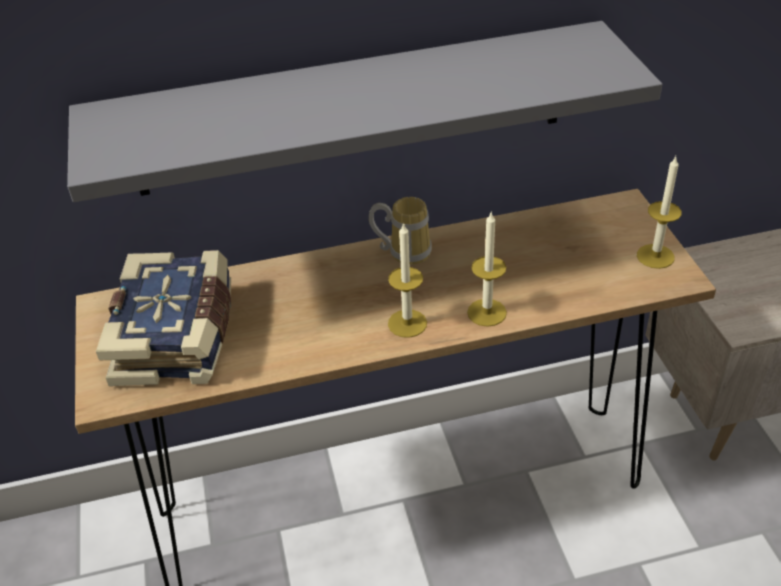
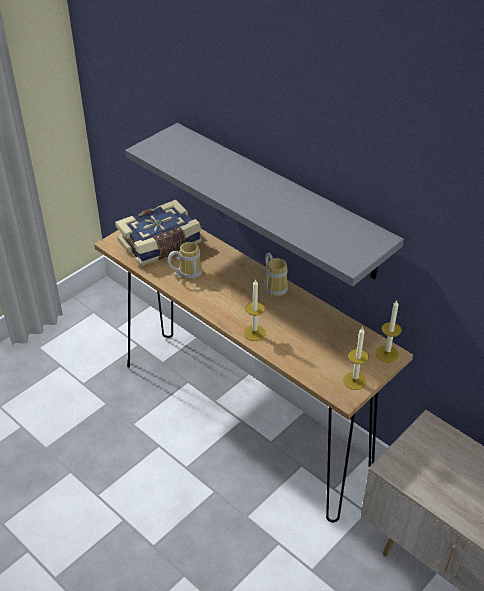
camera: 55 degrees right, 0 degrees up
(281, 332) = (186, 273): none -> mug
(407, 323) = (224, 309): candle -> candle (387, 354)

